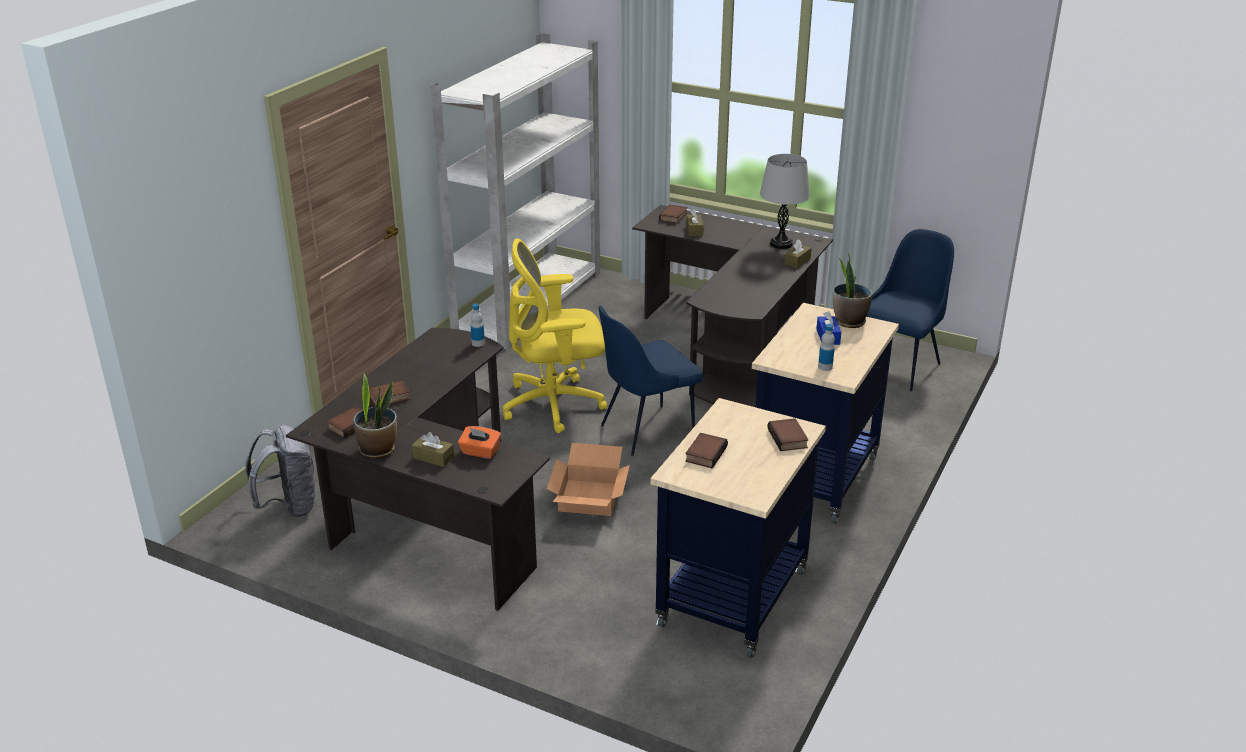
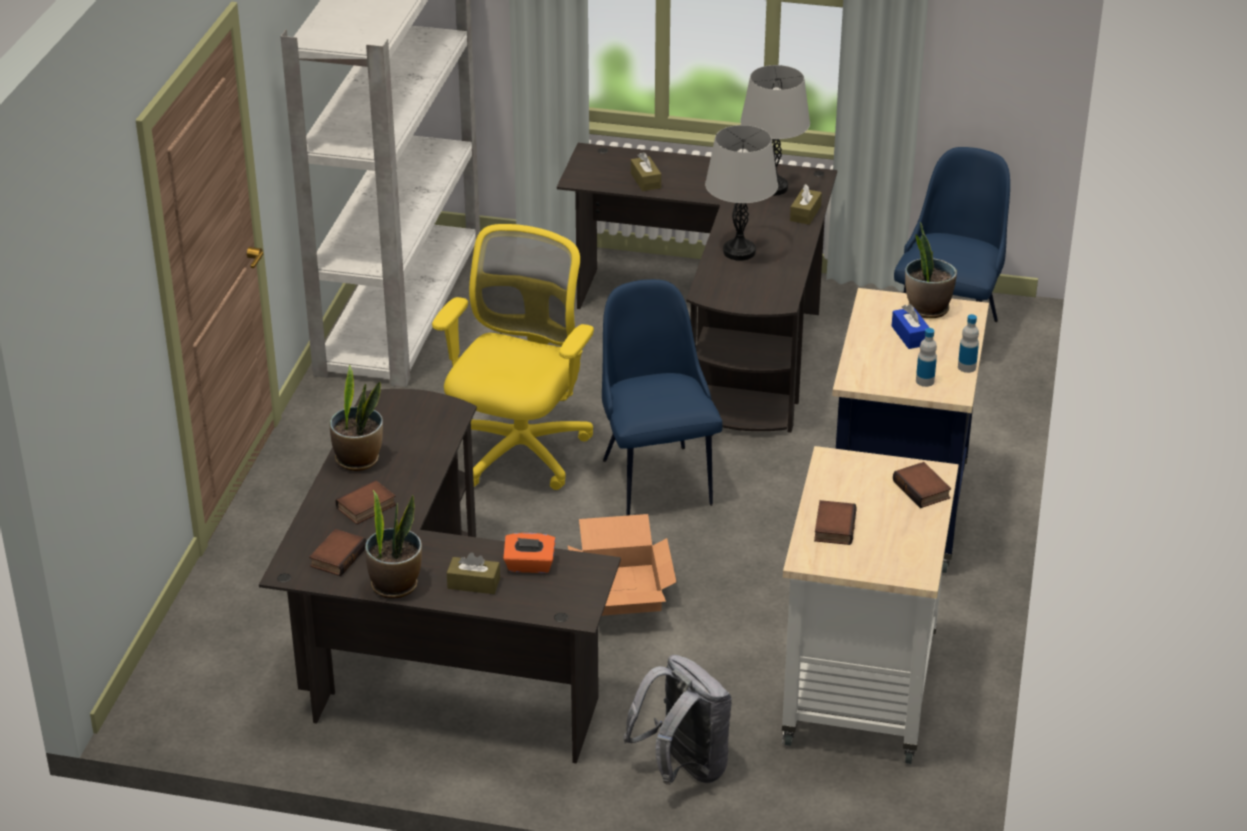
camera: 15 degrees left, 5 degrees up
(289, 507) = (224, 673): grey backpack -> grey backpack (683, 768)
(403, 367) = (358, 459): none -> potted plant
(478, 343) = (440, 406): bottle -> bottle (966, 367)
(559, 402) = (517, 458): yellow office chair -> yellow office chair turned 135 degrees clockwise
(647, 431) = (655, 482): blue chair -> blue chair turned 120 degrees clockwise
(673, 217) = (607, 162): book -> none
(733, 600) = (860, 695): blue cart -> white cart
(738, 278) = (739, 252): none -> grey table lamp

